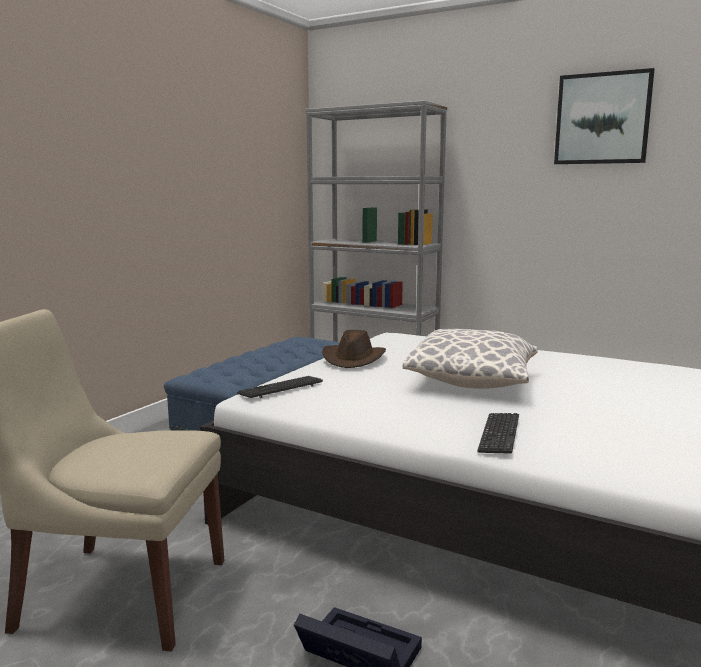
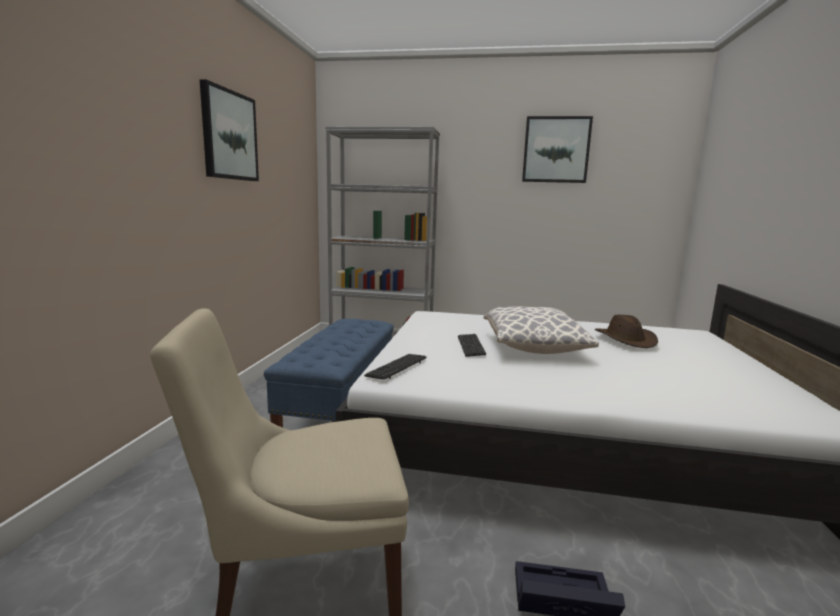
camera: 20 degrees left, 0 degrees up
(174, 132) = (229, 135): none -> picture
(354, 359) = (423, 335): brown hat -> brown hat (626, 339)
(499, 434) = (610, 391): keyboard -> keyboard (470, 346)

